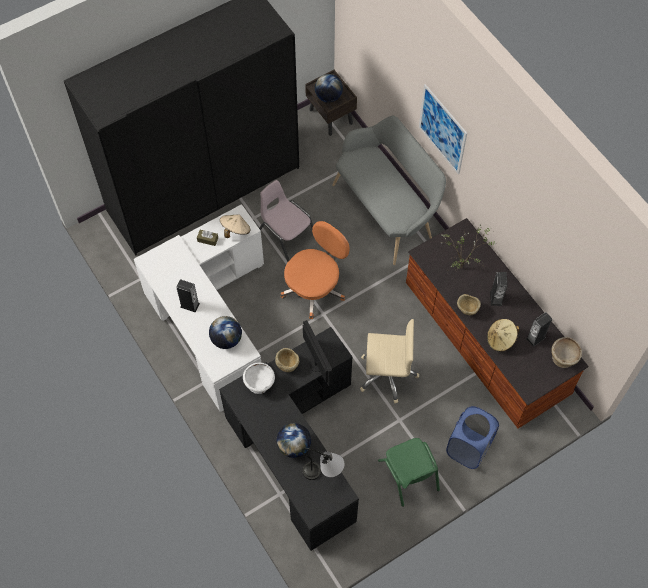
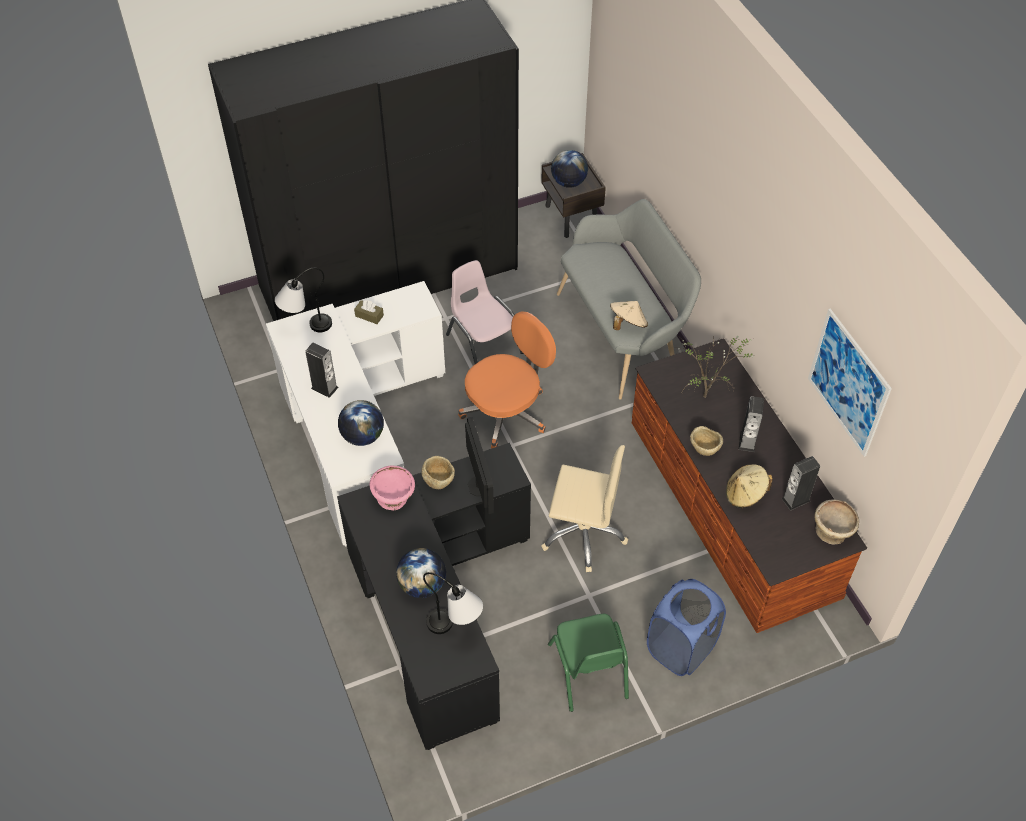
camera: 10 degrees right, 10 degrees down
(164, 258) = (305, 328): none -> table lamp
(235, 230) = (408, 309): beige hat -> beige hat (627, 324)
(260, 383) = (394, 497): white bowl -> pink bowl
(442, 129) = (702, 204): picture -> picture (848, 382)

